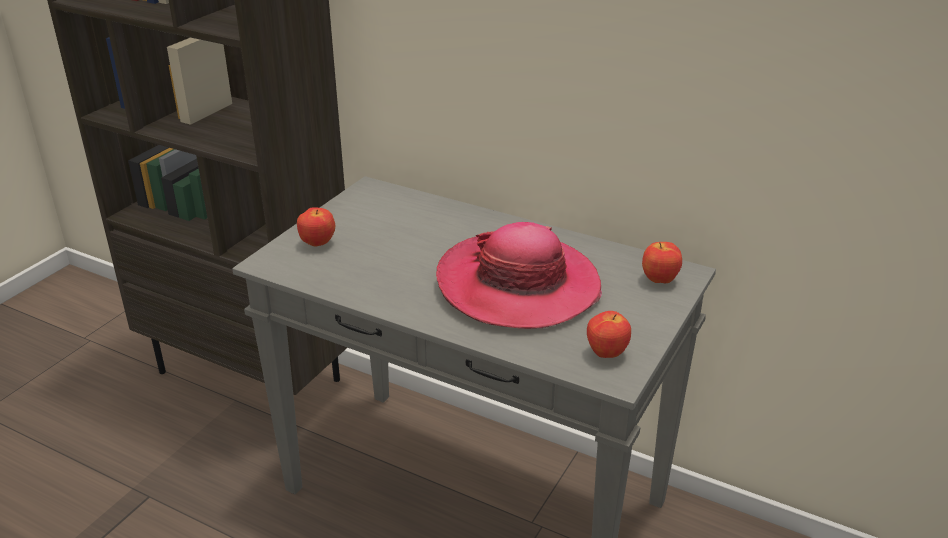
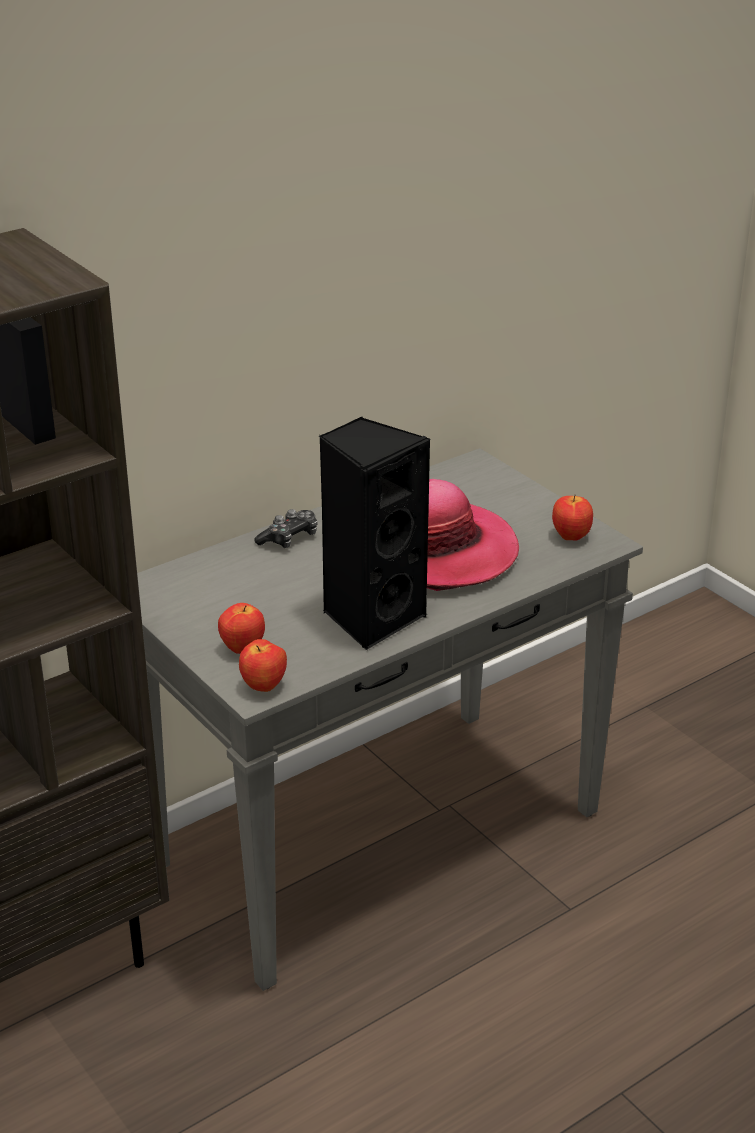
camera: 65 degrees left, 0 degrees up
(394, 284) = (371, 617): none -> black speaker
(480, 222) = (289, 538): none -> game controller
(659, 280) = (479, 479): apple -> apple (264, 687)

